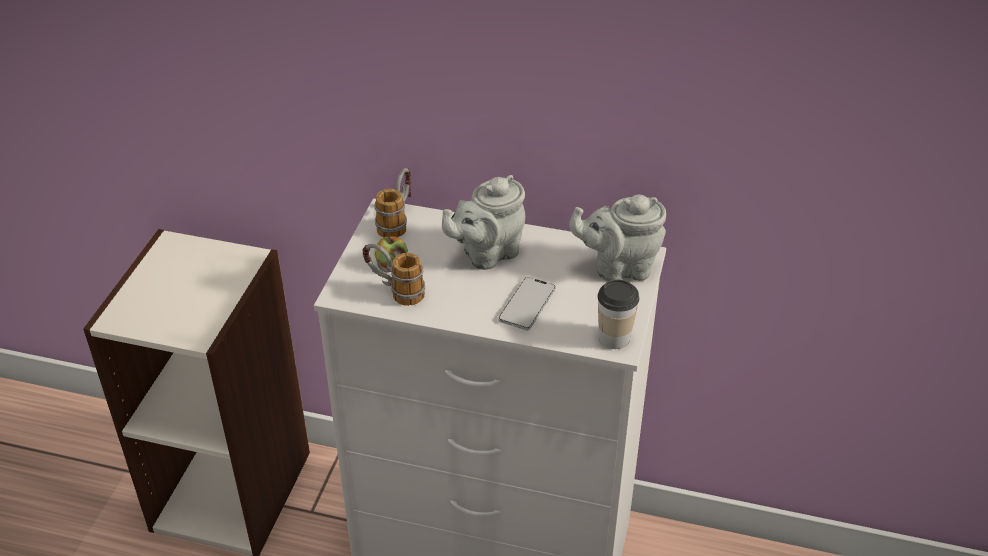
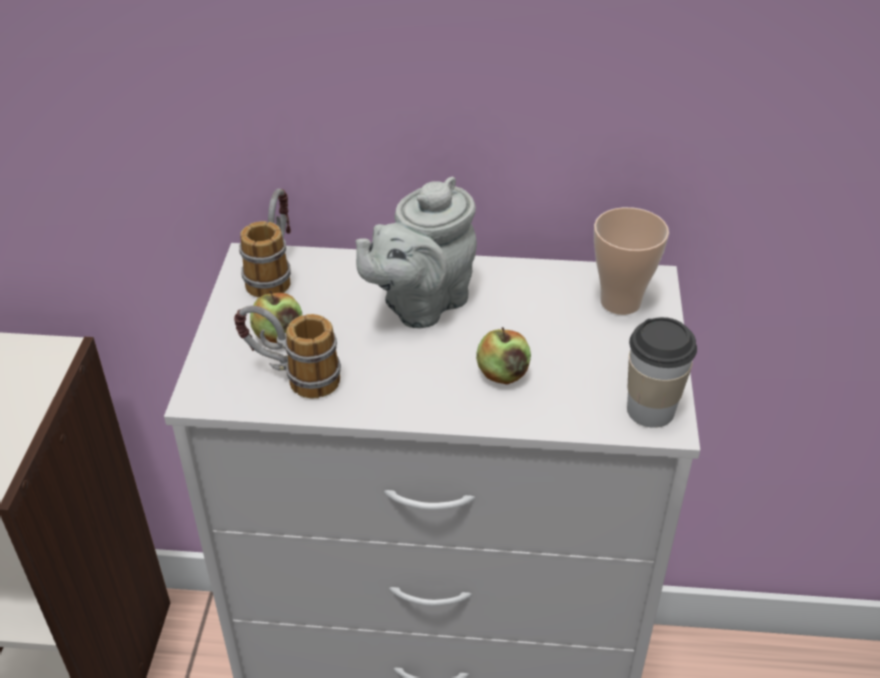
camera: 10 degrees left, 0 degrees up
(527, 304) = (502, 374): phone -> apple
(619, 267) = (620, 302): grey teapot -> cup

